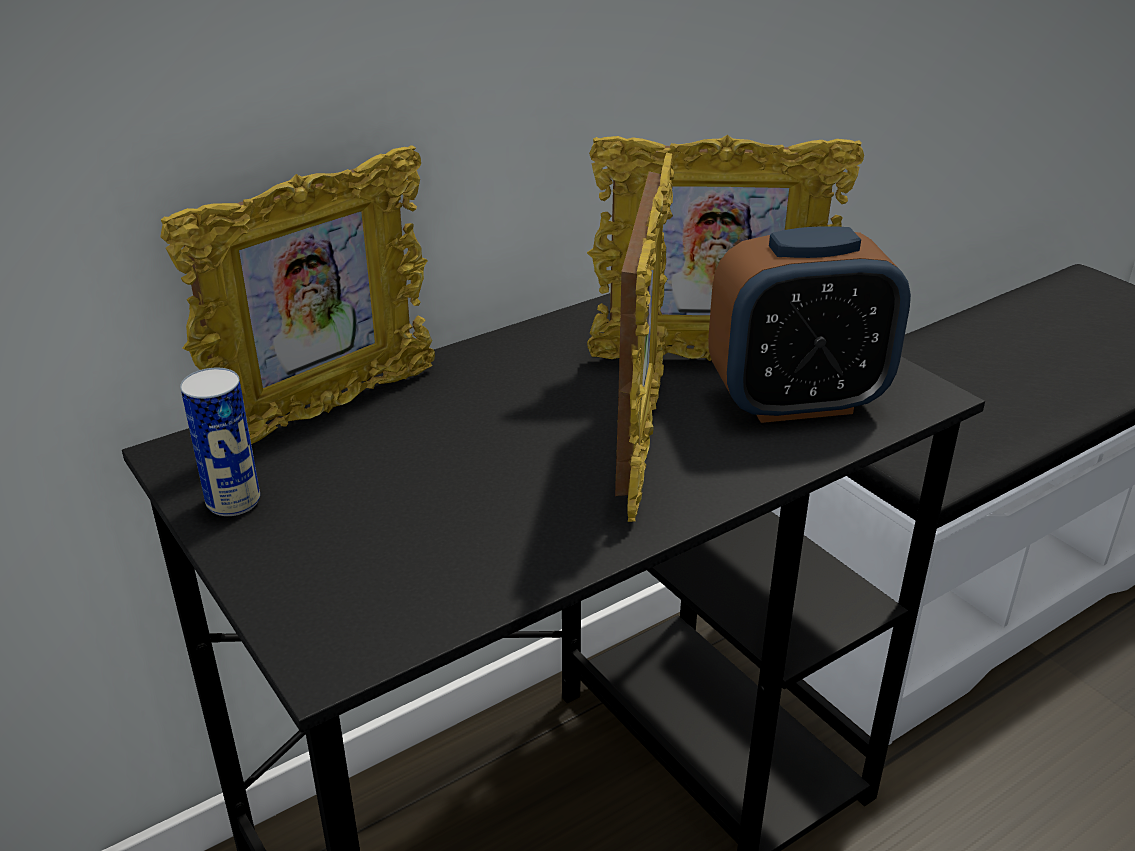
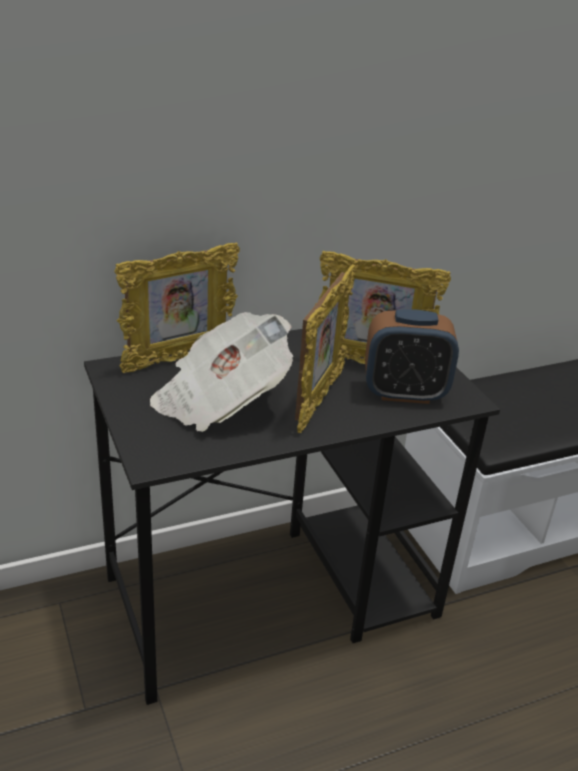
camera: 10 degrees right, 0 degrees up
(233, 501) = (127, 393): can -> none
(440, 482) = (220, 400): none -> newspaper

